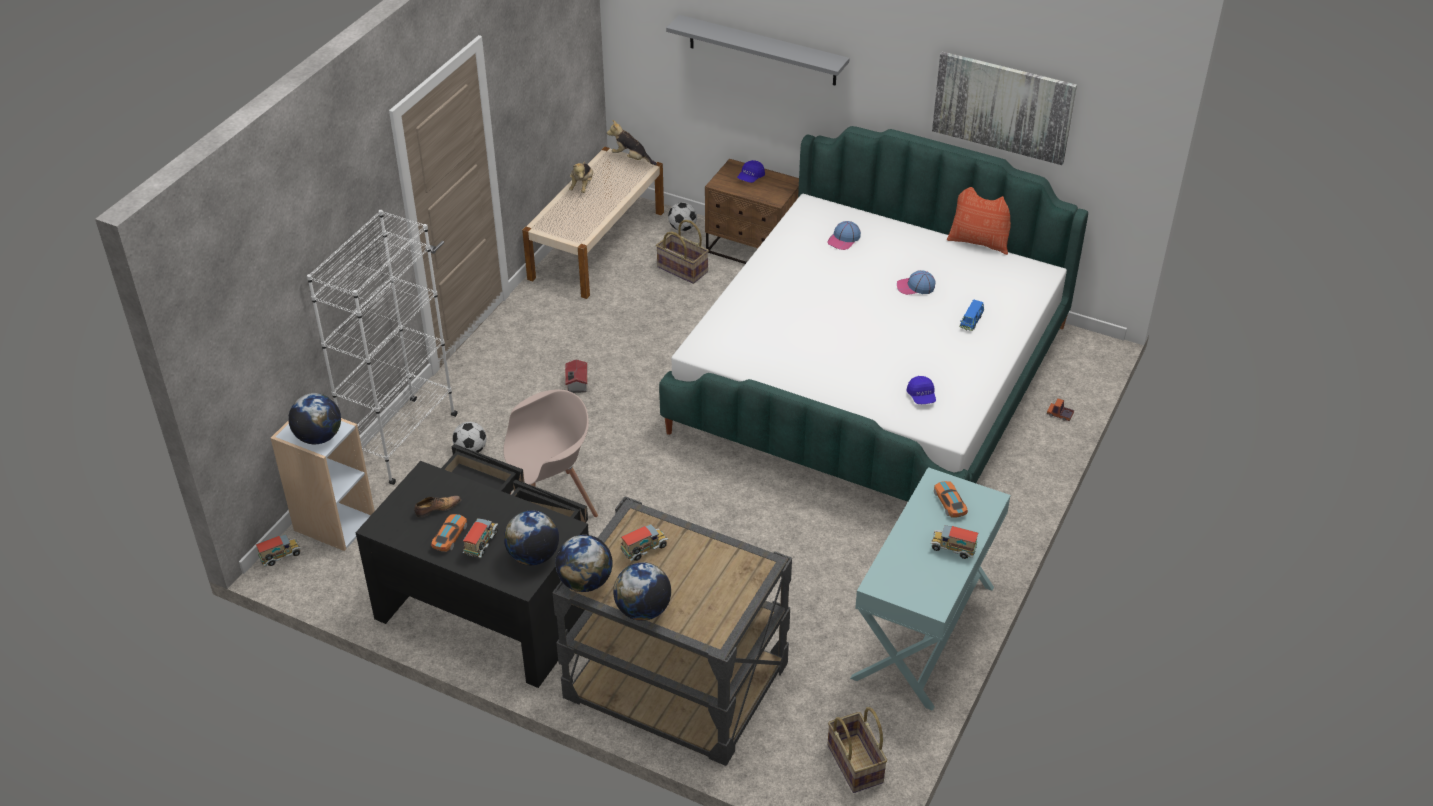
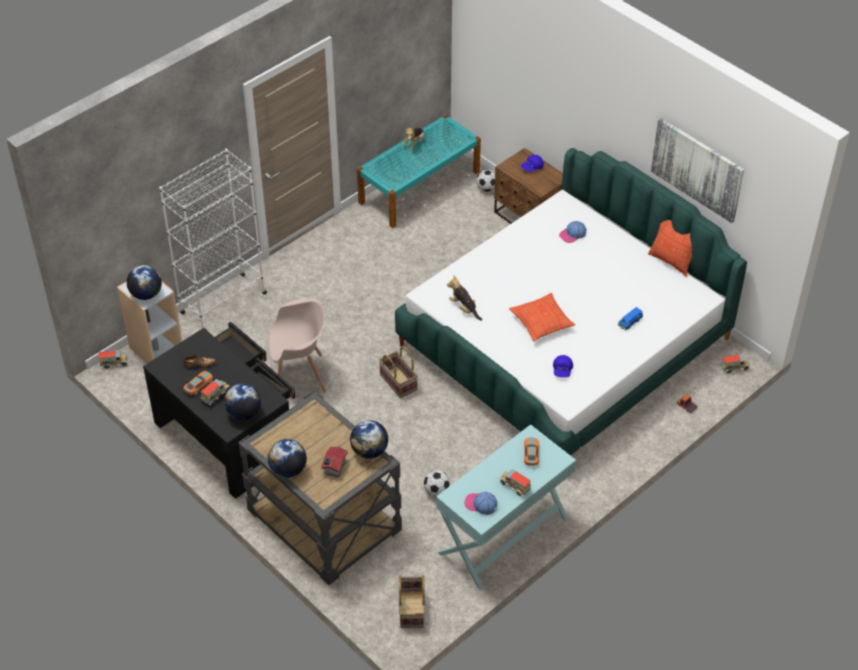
camera: 20 degrees right, 5 degrees up
(471, 450) = (264, 322): football -> football (436, 491)
(576, 384) = (355, 292): toy house -> toy house (334, 467)
(585, 582) = (262, 441): globe -> globe (369, 451)
(596, 245) = (419, 187): beige bench -> turquoise bench
(631, 158) = (460, 129): plush toy -> plush toy (464, 308)
(644, 550) = (309, 430): toy truck -> toy truck (734, 368)
(681, 270) = (470, 222): basket -> basket (397, 382)
(762, 50) = (549, 80): grey shelf -> none
(864, 348) = (541, 323): none -> orange pillow
(915, 287) = (604, 285): cap -> cap (480, 504)

